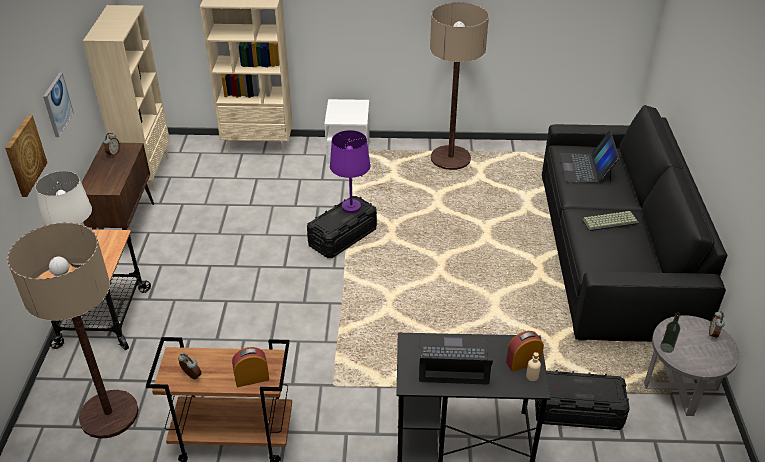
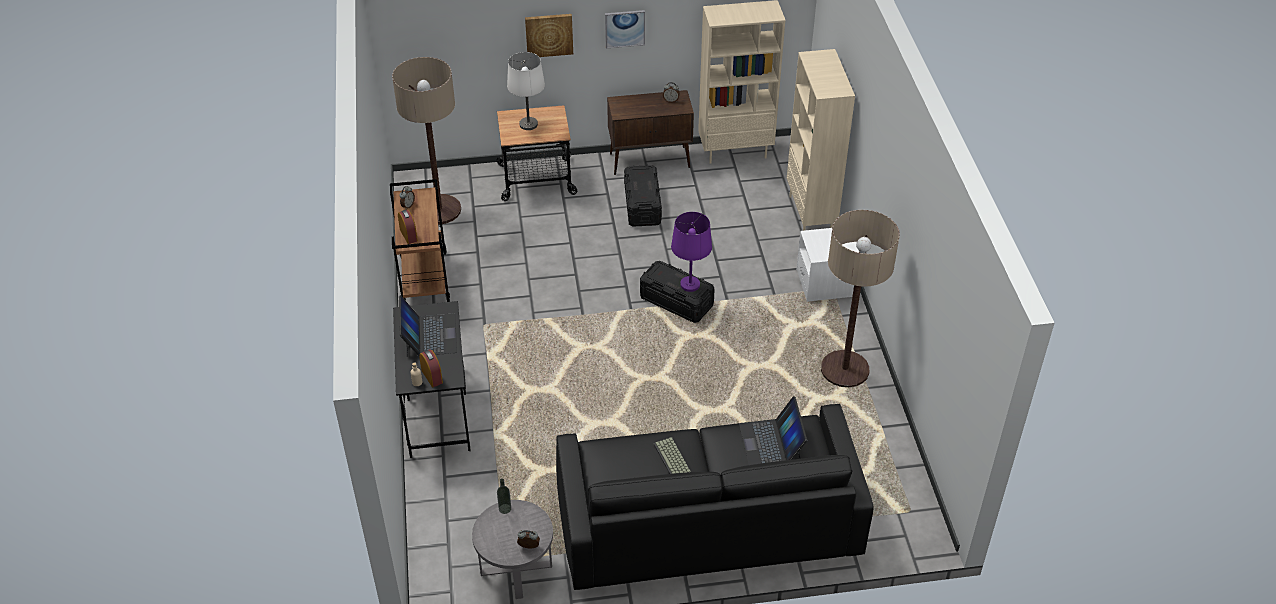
camera: 80 degrees right, 5 degrees up
(577, 411) = (476, 487): black storage box -> black storage box (642, 205)
(586, 167) = (771, 442): laptop -> laptop turned 90 degrees counterclockwise

